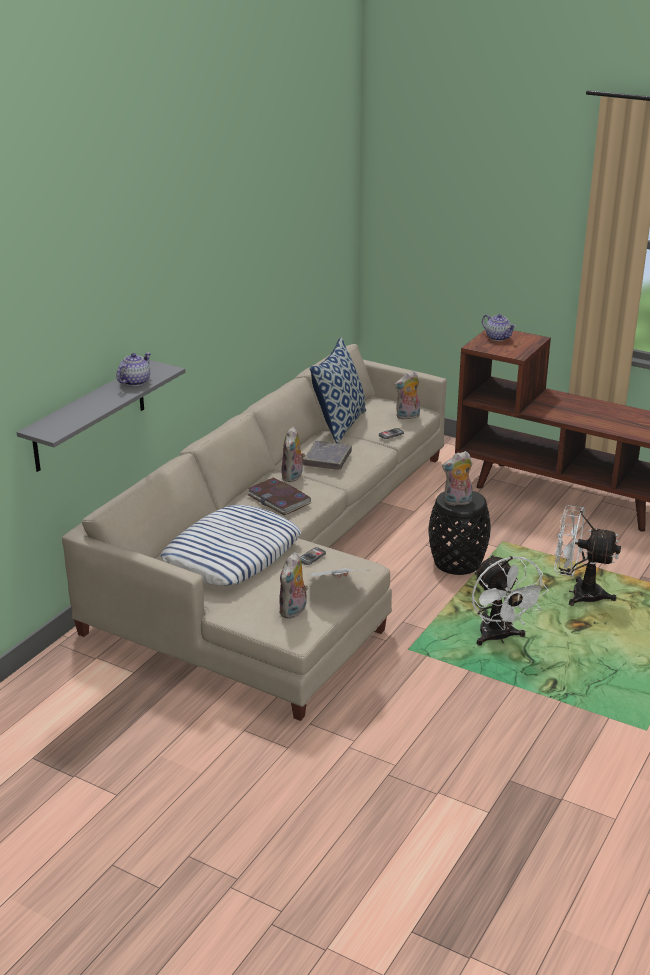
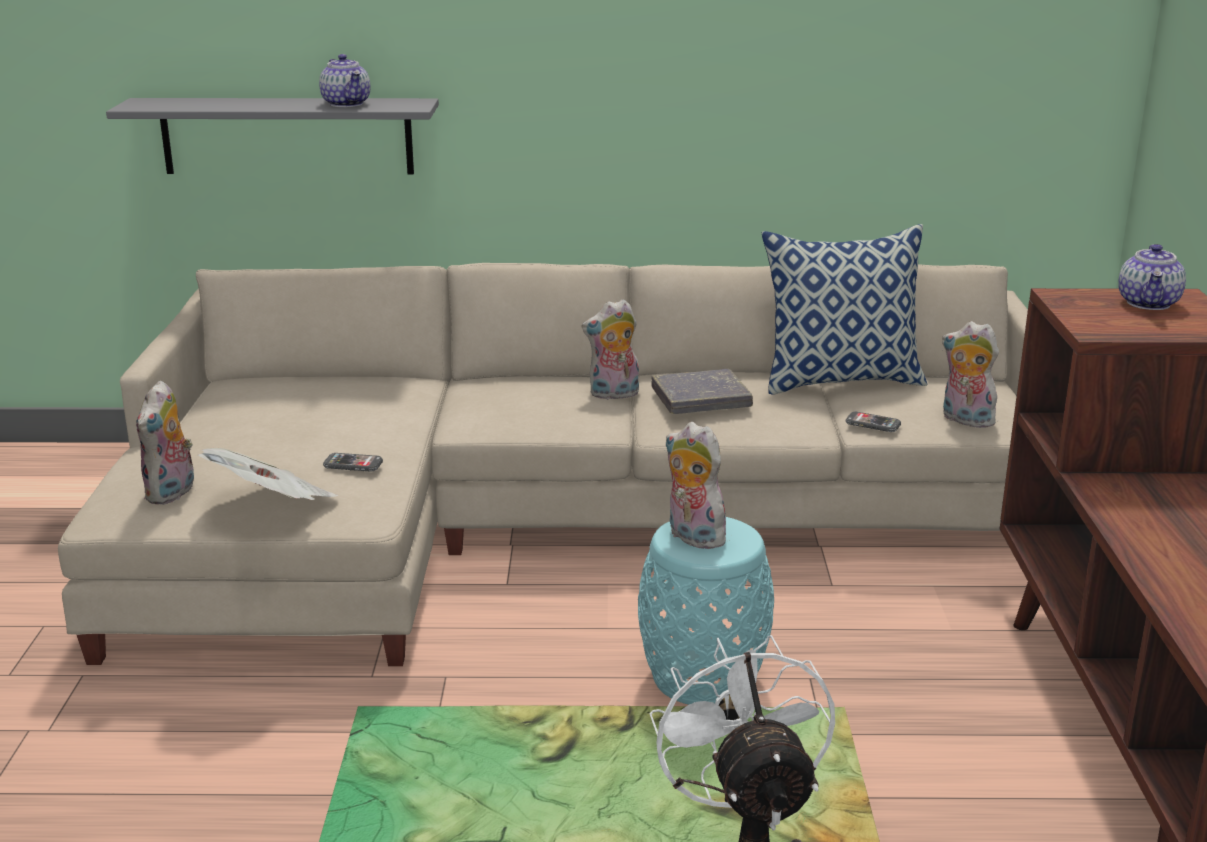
camera: 60 degrees right, 5 degrees down
(135, 381) = (347, 104): teapot -> teapot turned 60 degrees clockwise
(232, 555) = (313, 413): pillow -> none
(279, 499) = (522, 401): book -> none
(294, 611) = (172, 493): plush toy -> plush toy turned 75 degrees counterclockwise
(457, 562) = (703, 678): black stool -> turquoise stool
(499, 638) = (474, 800): white fan -> none

